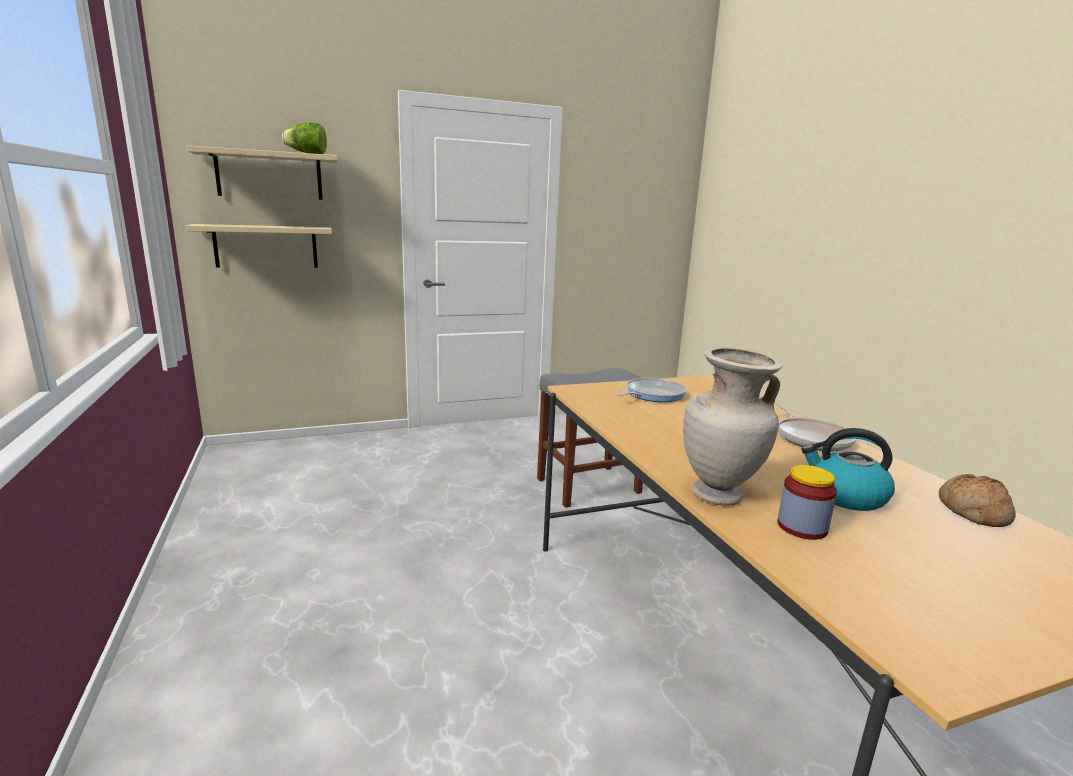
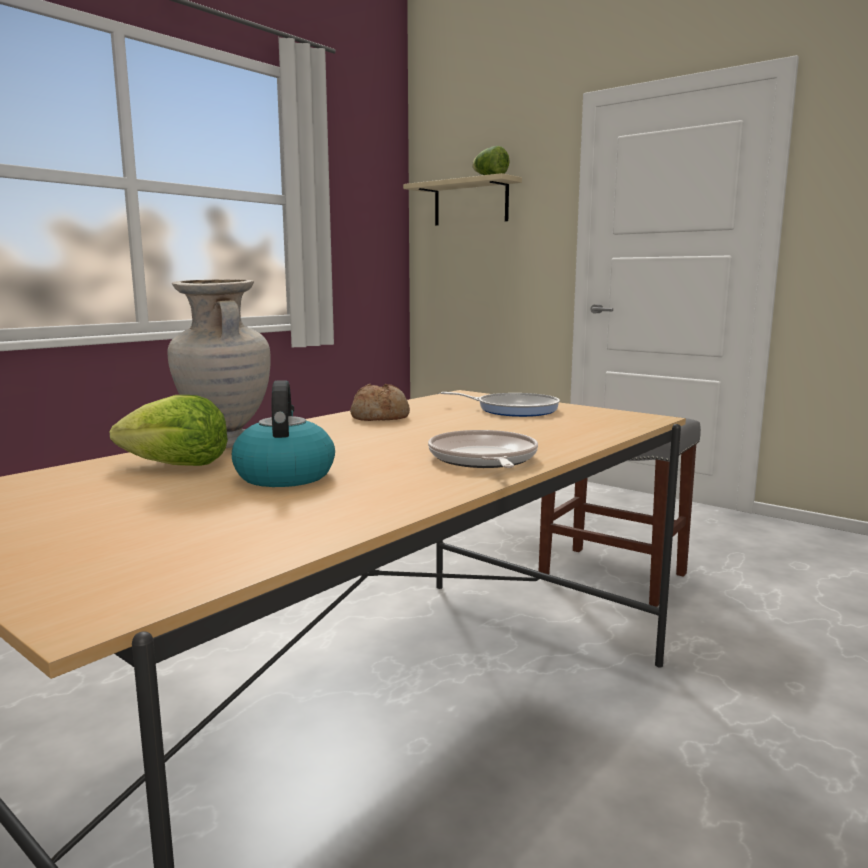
camera: 60 degrees right, 5 degrees down
(266, 246) = (463, 269): beige shelf -> none
(802, 527) = (176, 465): jar -> lettuce
(811, 438) = (483, 460): frying pan -> frying pan turned 120 degrees clockwise
(972, 512) = (308, 524): bread -> bread (380, 417)

